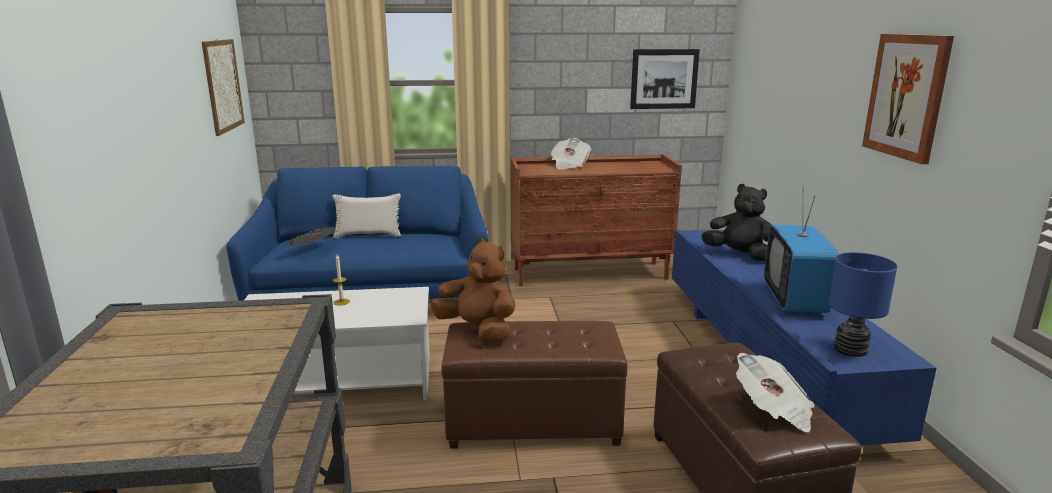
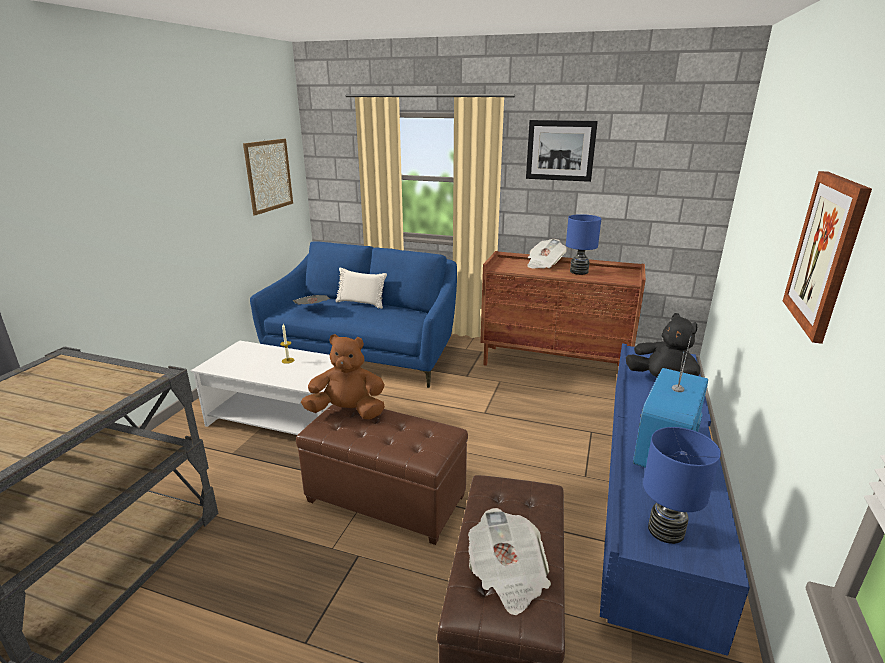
camera: 25 degrees right, 5 degrees up
(478, 331) = (347, 412): brown plush toy -> brown plush toy turned 60 degrees counterclockwise
(610, 167) = (579, 272): none -> blue table lamp
(664, 79) = (658, 188): picture -> picture (560, 150)

